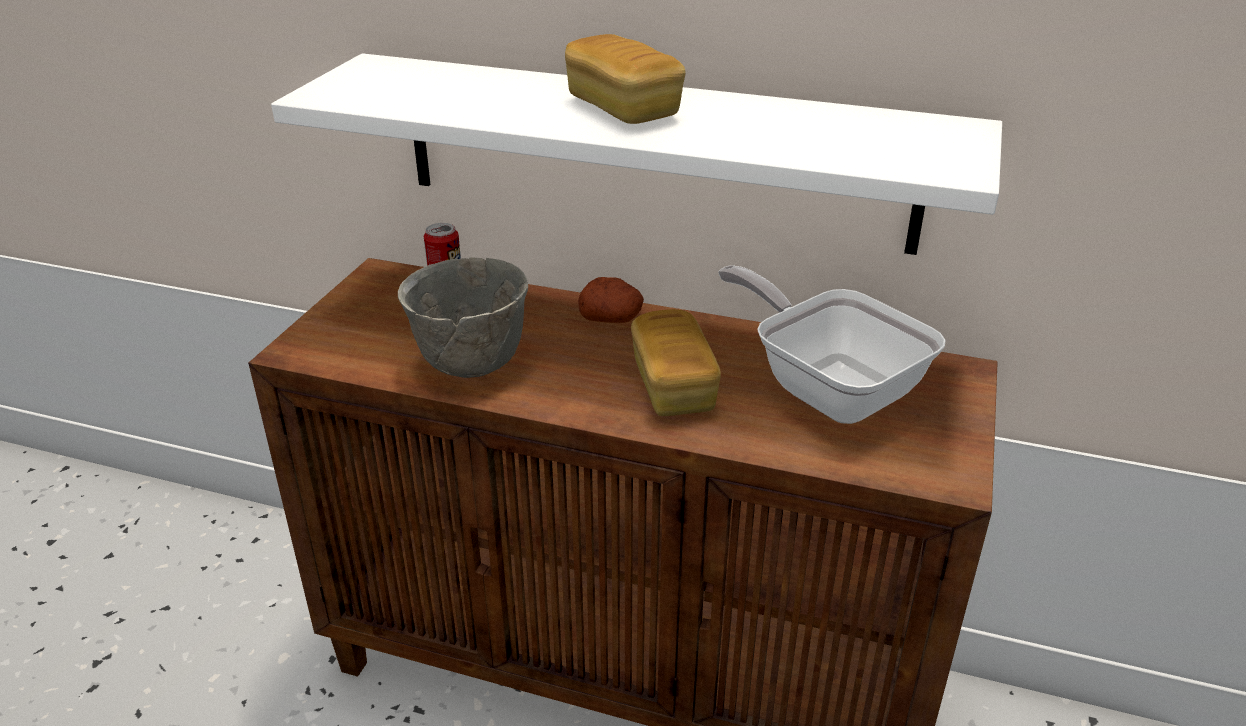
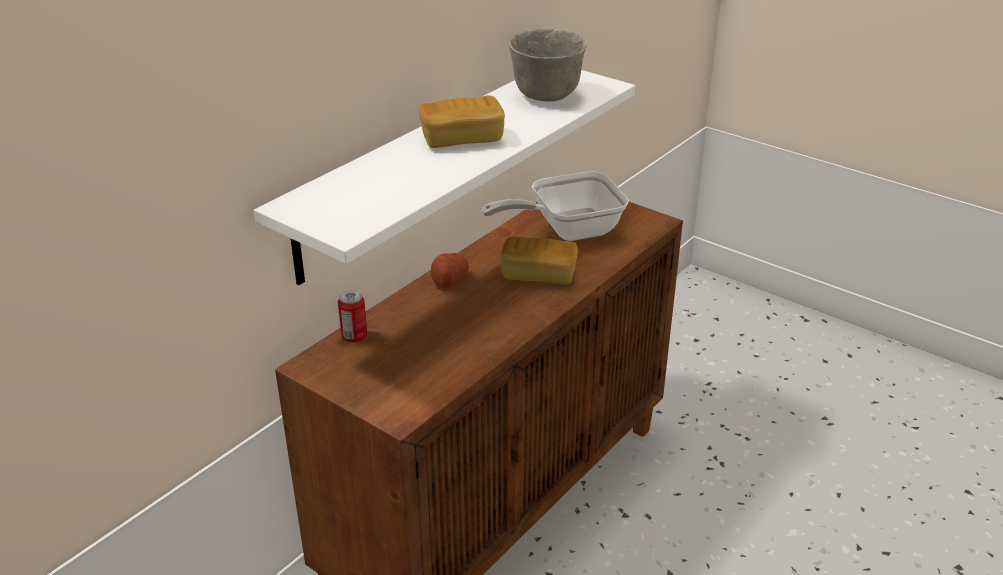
camera: 70 degrees left, 0 degrees up
(471, 364) = (469, 341): grey bowl -> grey bowl (547, 96)

